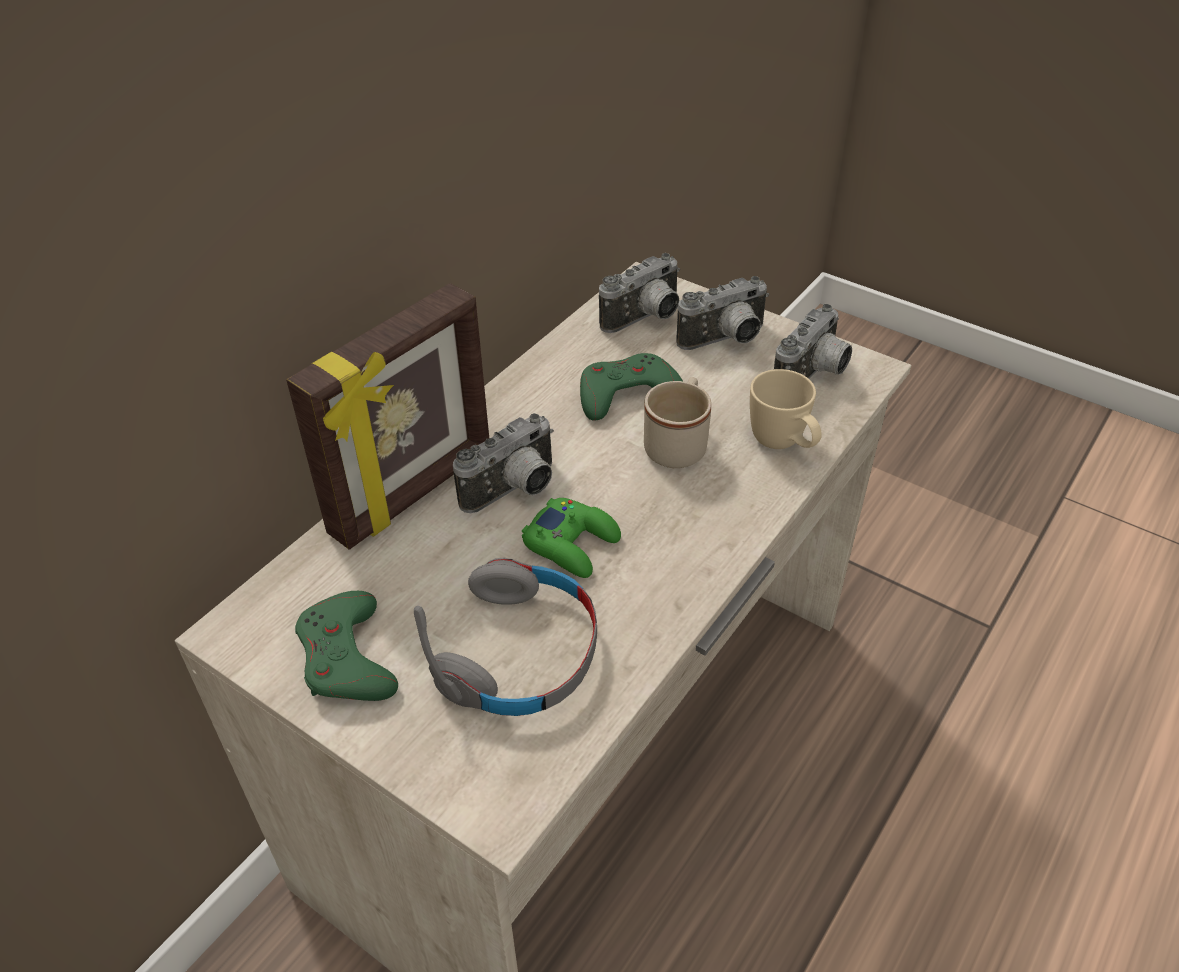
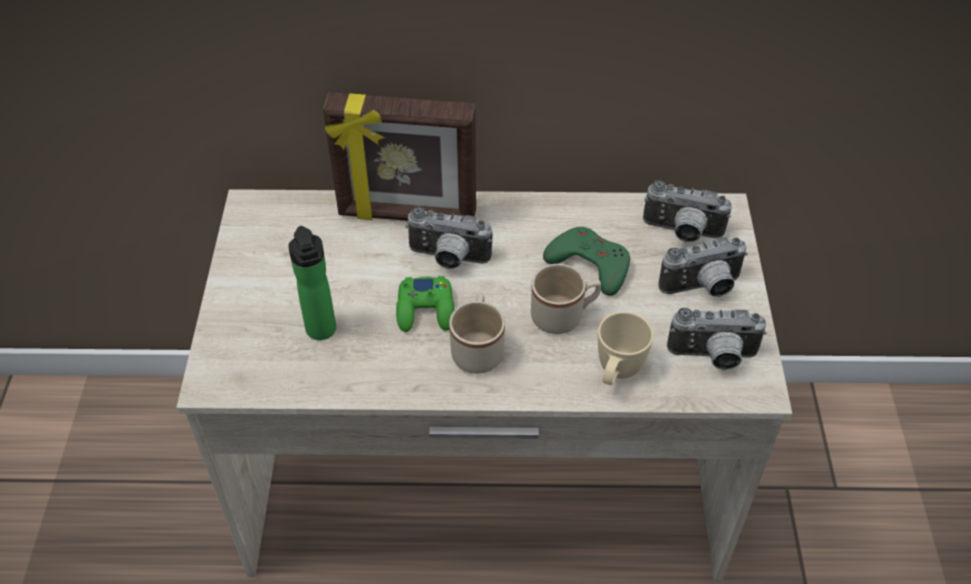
camera: 55 degrees right, 5 degrees up
(347, 658) = (265, 261): green game controller -> none
(521, 653) = (322, 332): grey headphones -> bottle
(665, 528) = (478, 348): none -> beige mug
(726, 341) = (703, 288): camera -> camera turned 45 degrees counterclockwise

